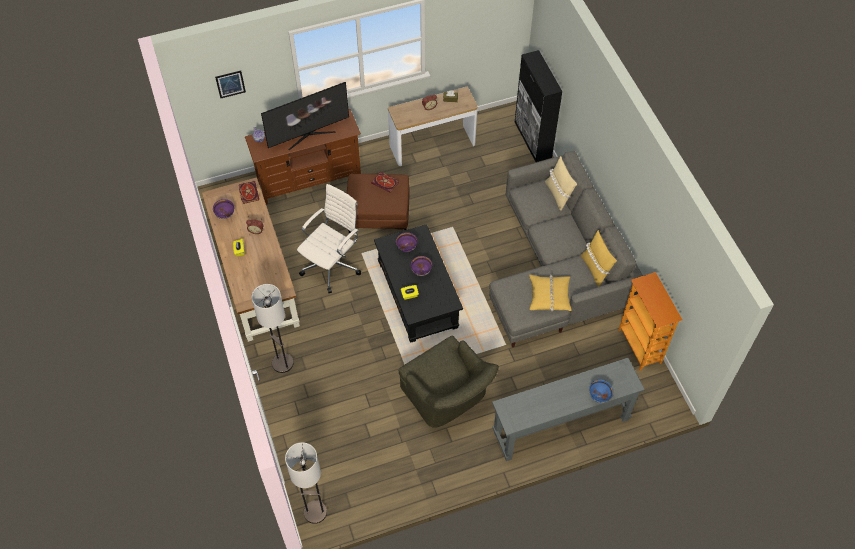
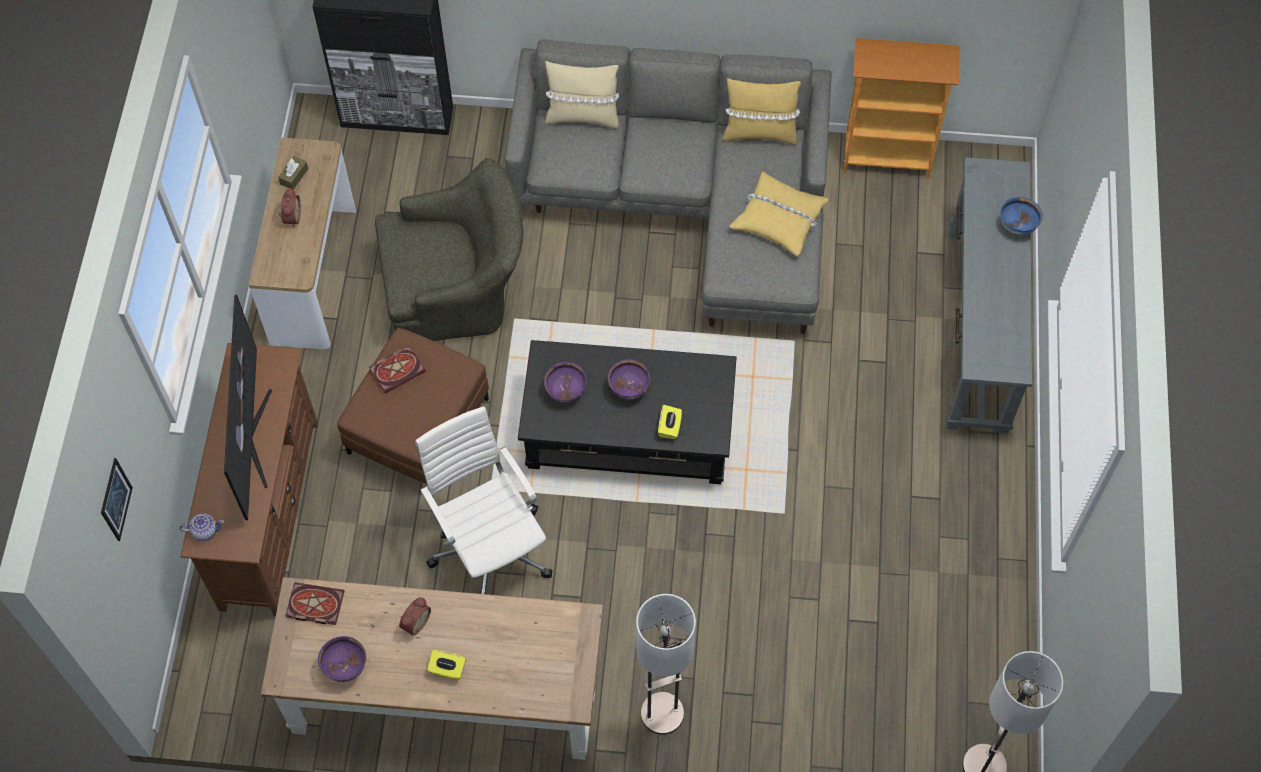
camera: 65 degrees left, 5 degrees up
(447, 397) = (854, 470): green armchair -> green armchair (457, 288)

